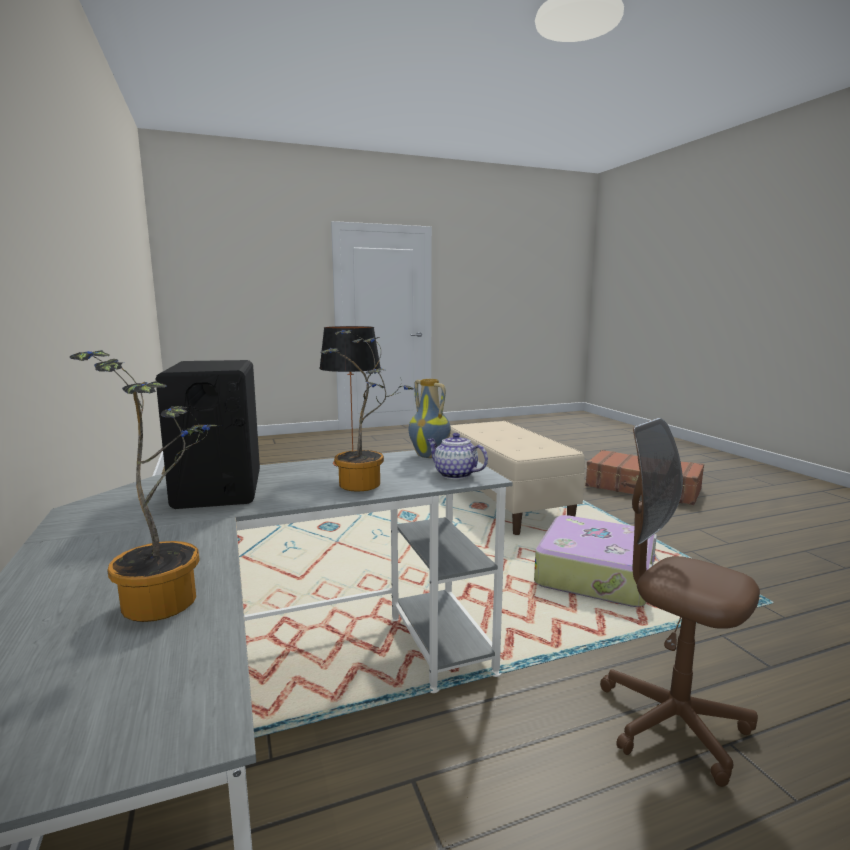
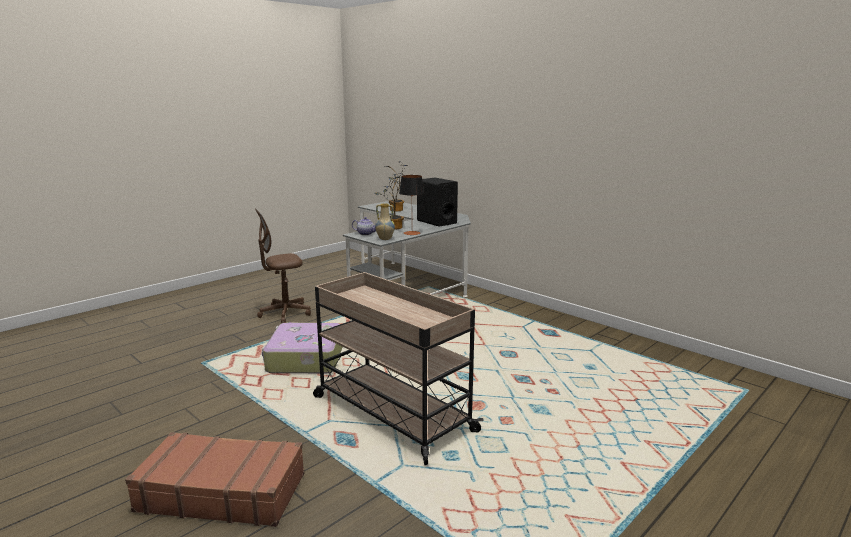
camera: 155 degrees right, 5 degrees up
(506, 504) = (391, 413): beige bench -> beige cart
(672, 723) = (285, 313): brown office chair -> brown office chair turned 135 degrees clockwise

